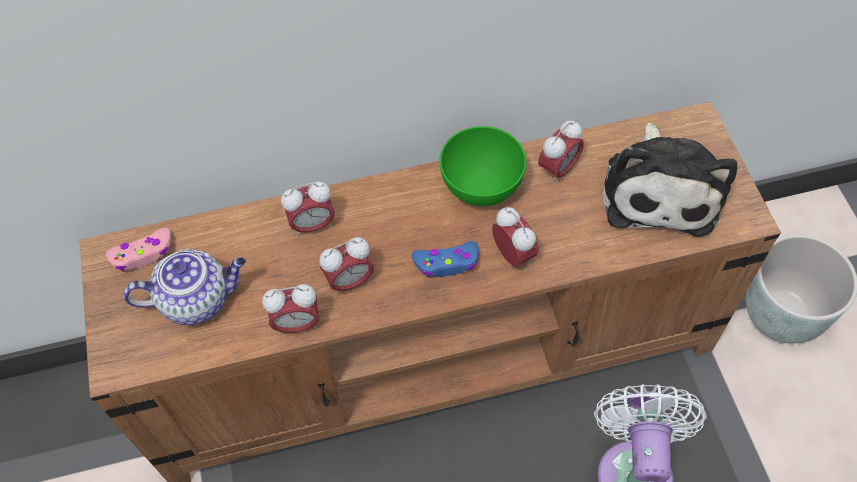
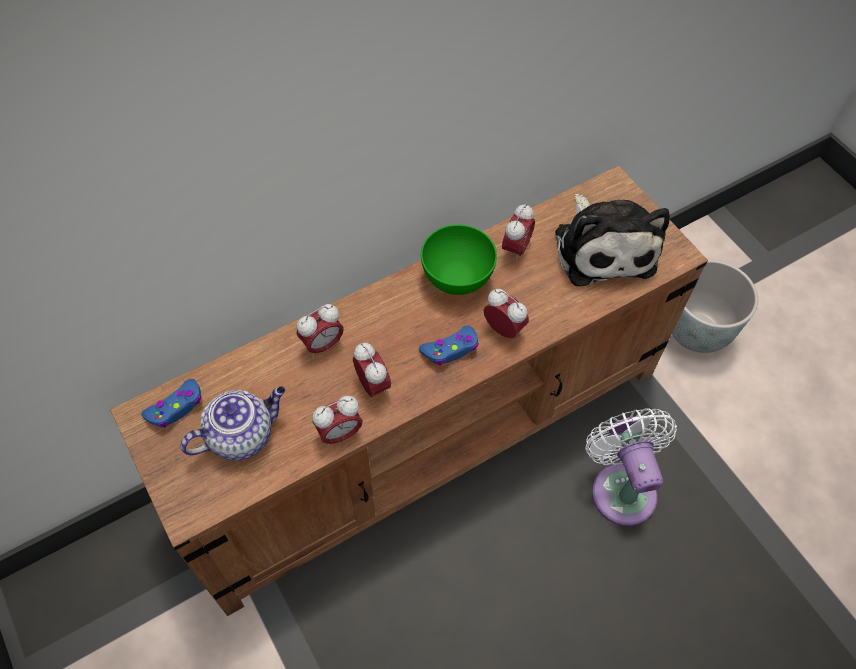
camera: 20 degrees left, 0 degrees up
(143, 254) = (176, 407): pink game controller -> blue game controller
(350, 281) = (373, 385): alarm clock -> alarm clock turned 75 degrees counterclockwise

